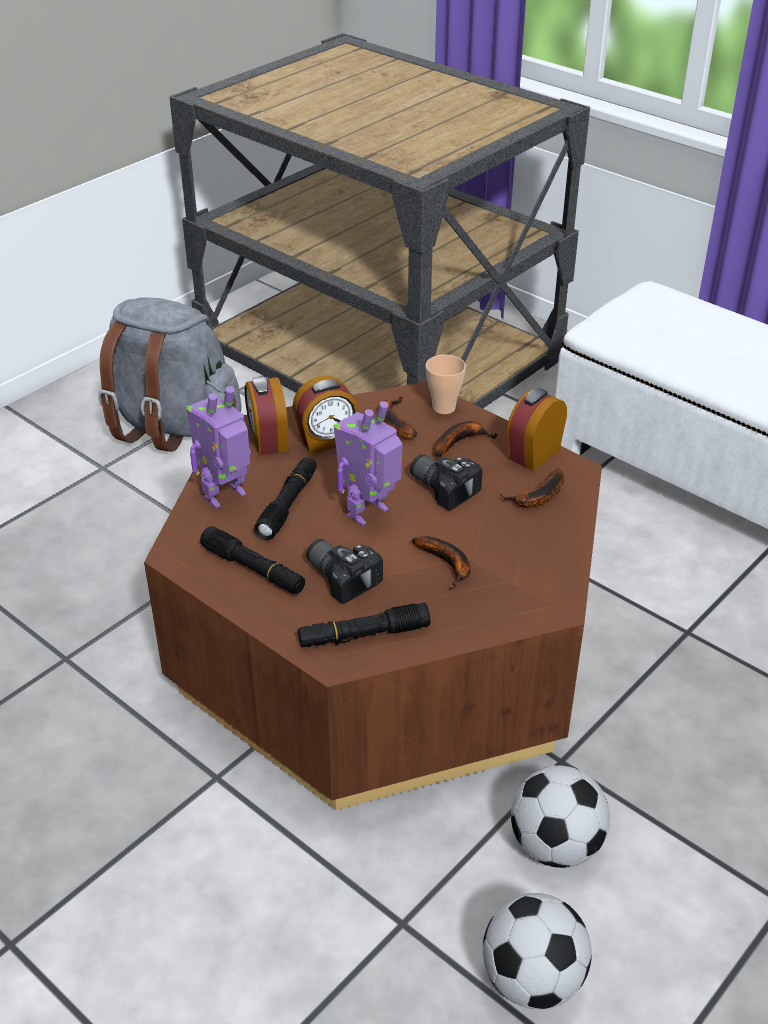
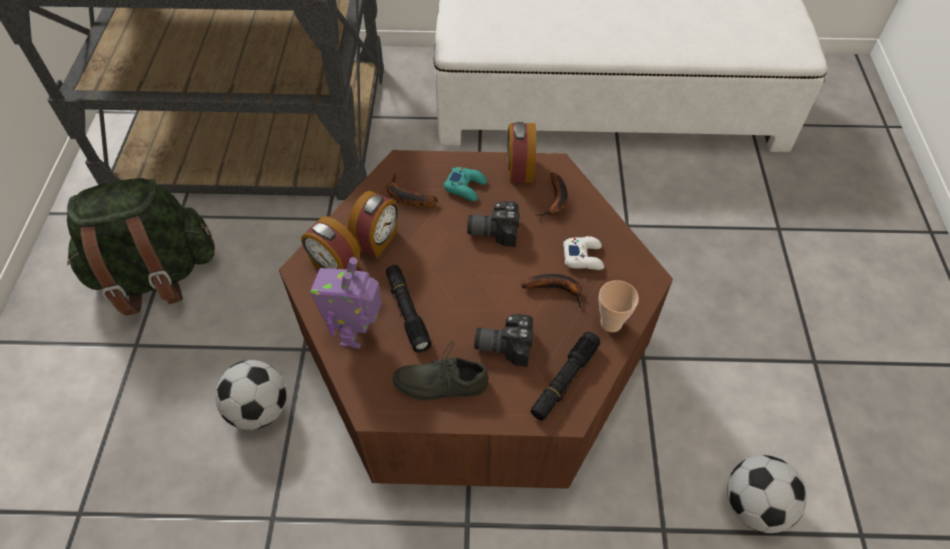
camera: 40 degrees left, 15 degrees up
(171, 425) = (155, 275): grey backpack -> green backpack
(253, 569) = (441, 381): black flashlight -> grey shoe
(369, 513) = (468, 282): toy robot -> none
(444, 408) = (427, 165): cup -> cup (611, 323)
(460, 442) = (465, 187): banana -> turquoise game controller
(508, 555) = (583, 257): none -> white game controller
(555, 845) = (689, 414): football -> football (258, 409)

